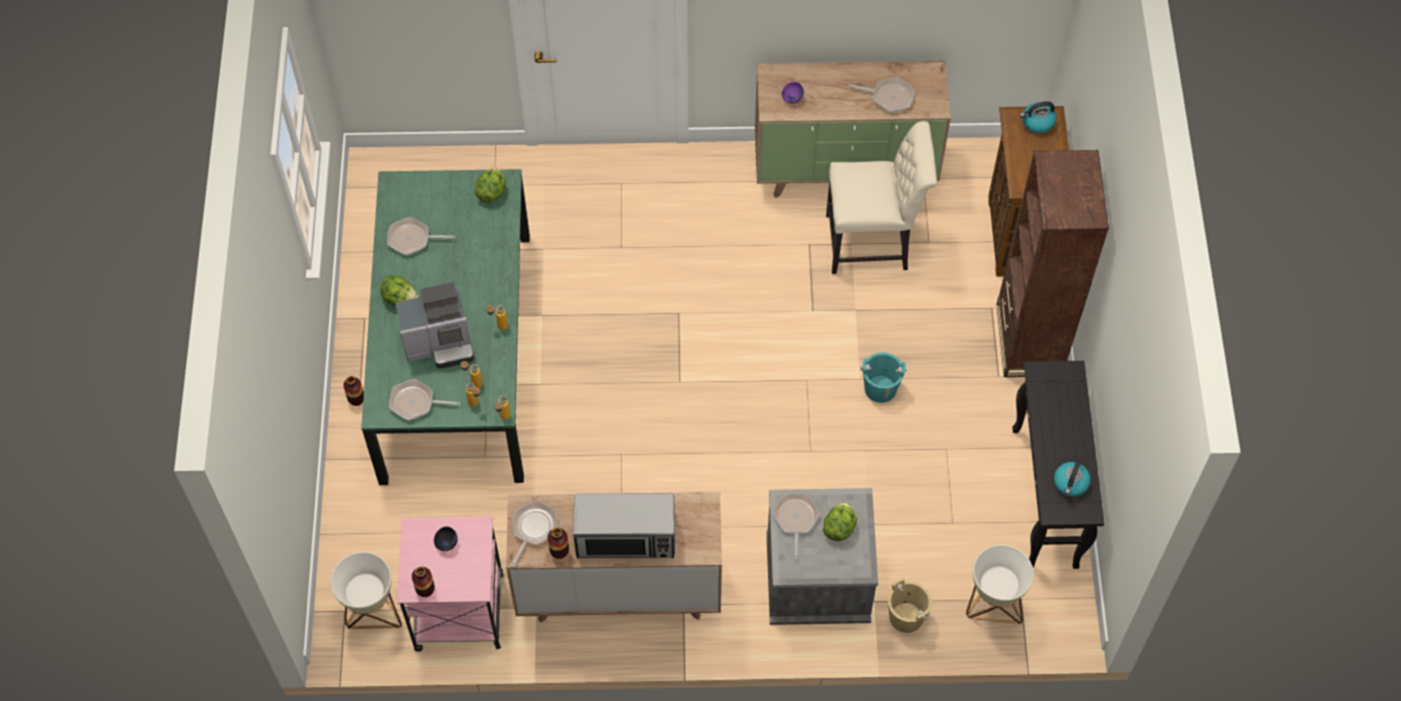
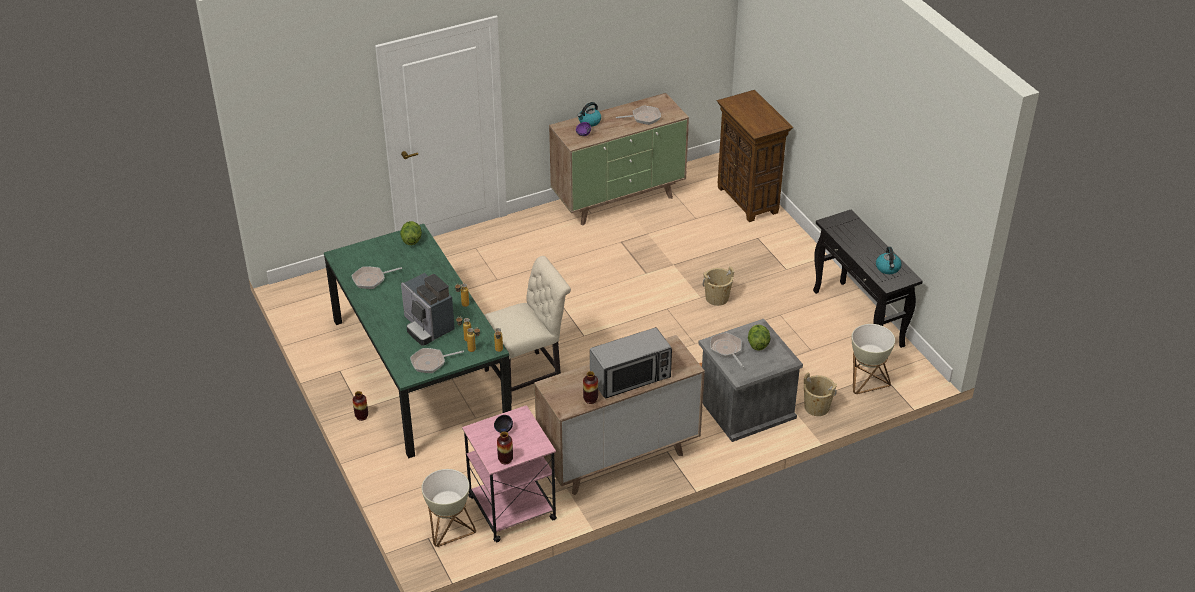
camera: 25 degrees left, 20 degrees down
(400, 299) = (383, 312): lettuce -> none
(440, 344) = (428, 327): coffee machine -> coffee machine turned 90 degrees clockwise
(533, 529) = (564, 394): frying pan -> none
(873, 243) = (661, 229): beige chair -> beige chair (528, 376)
(880, 388) = (717, 298): turquoise bucket -> beige bucket
(1028, 339) = (791, 246): brown bookcase -> none
(1037, 122) = (745, 100): kettle -> kettle (589, 122)

